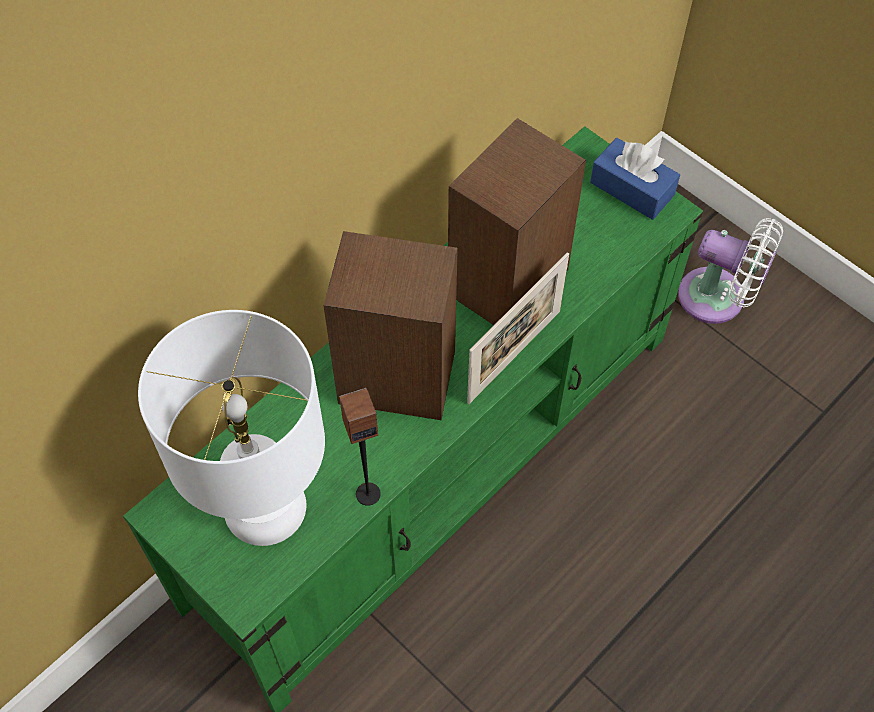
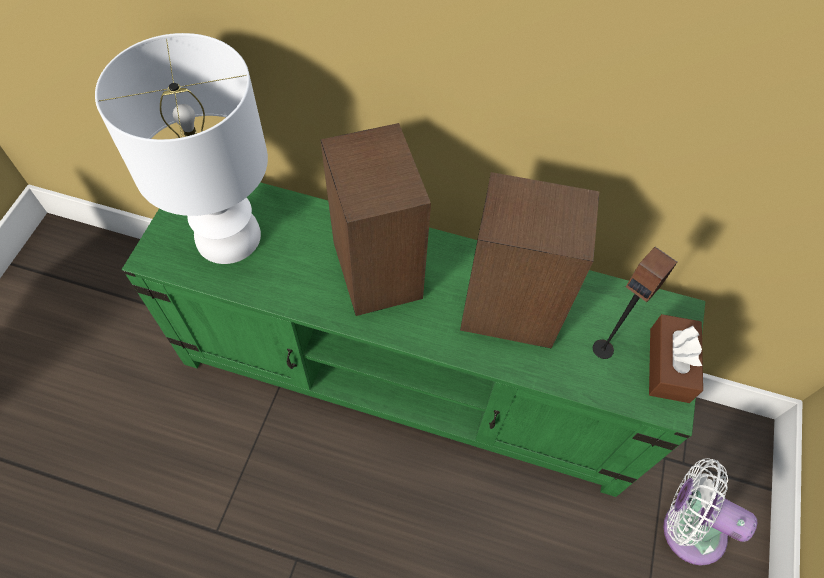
camera: 60 degrees right, 0 degrees up
(368, 493) = (268, 294): speaker -> speaker (603, 349)
(514, 356) = (443, 343): picture frame -> none
(632, 188) = (669, 365): blue tissue box -> brown tissue box
(718, 299) = (687, 528): white fan -> white fan turned 120 degrees clockwise

